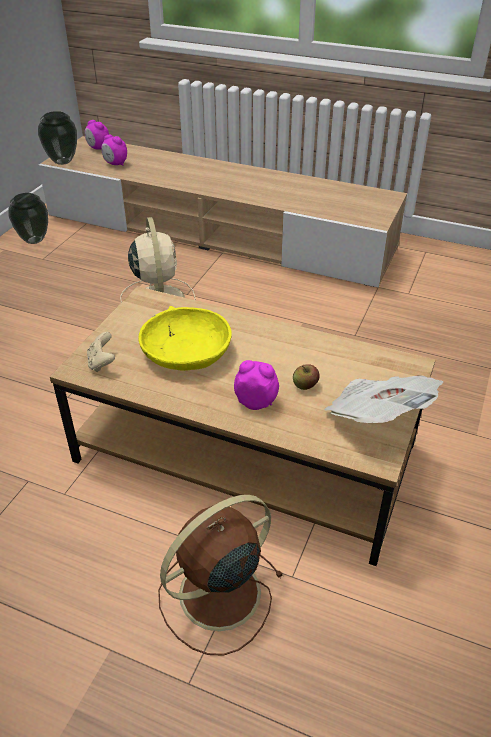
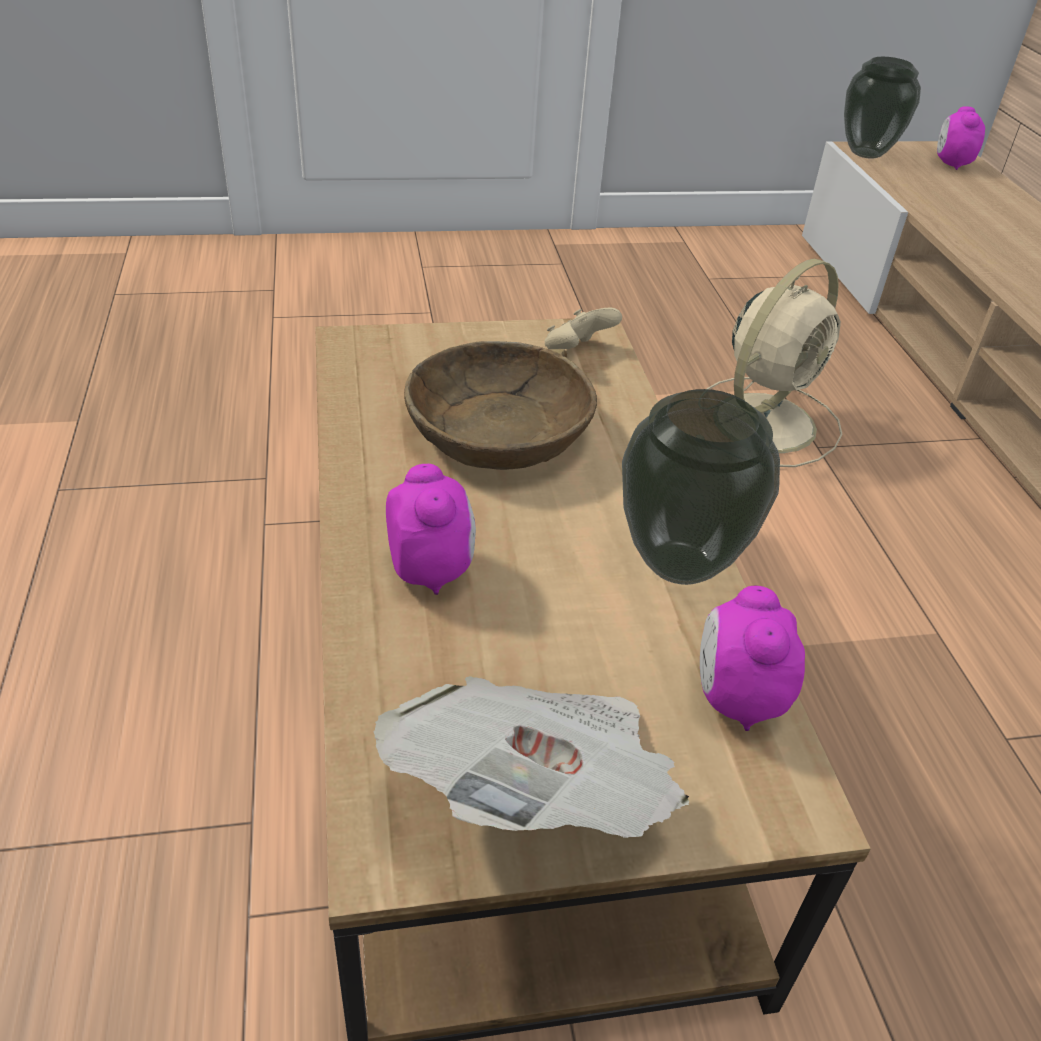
camera: 55 degrees right, 0 degrees up
(35, 240) = (737, 254): vase -> vase (680, 566)
(102, 363) = (386, 358): beige game controller -> beige game controller (576, 353)
(115, 164) = (938, 192): alarm clock -> alarm clock (736, 698)
(185, 351) = (498, 429): yellow bowl -> brown bowl
(216, 595) = (152, 810): brown fan -> none
(305, 385) = (541, 625): apple -> none

